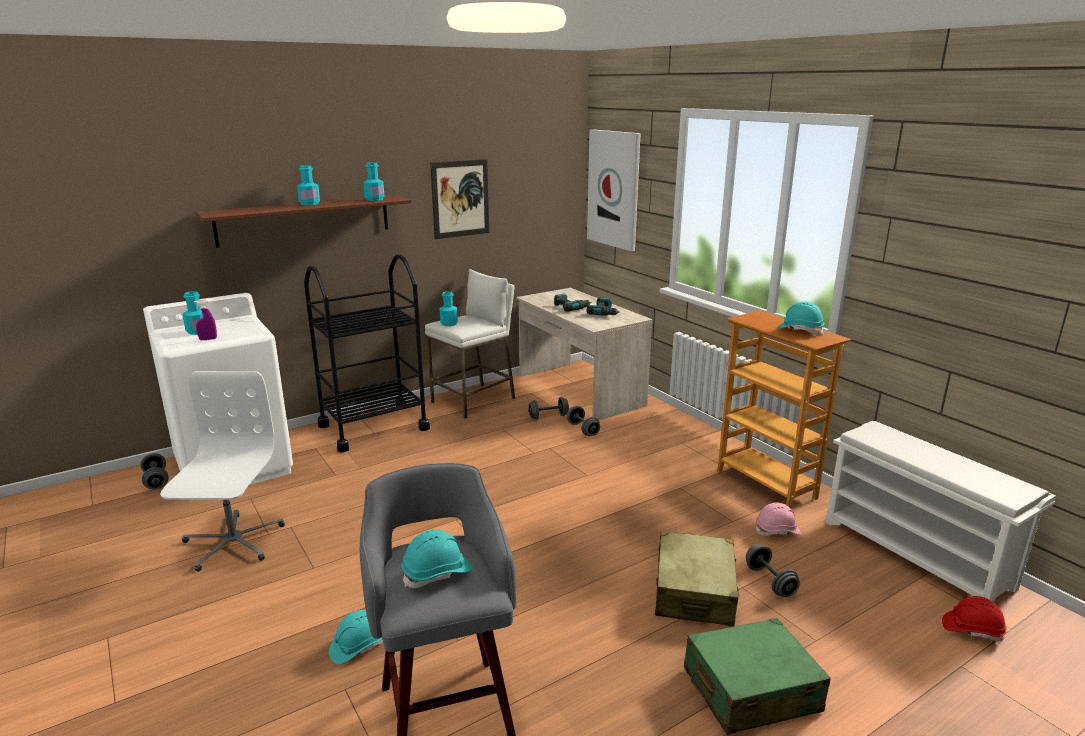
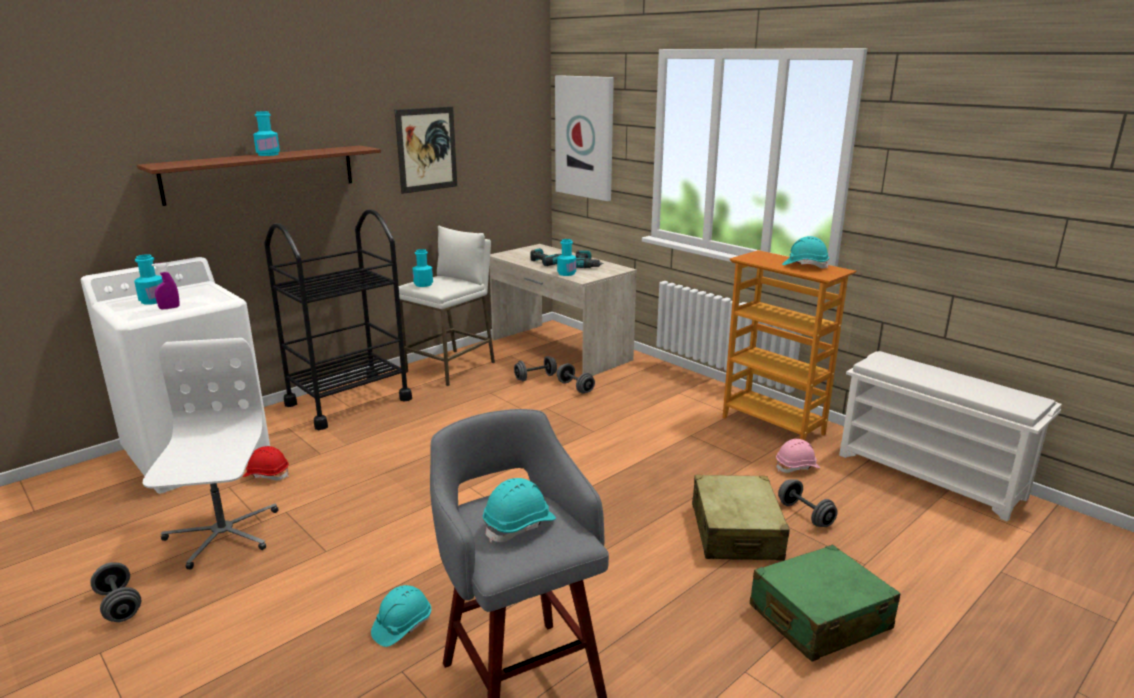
camera: 10 degrees left, 0 degrees up
(156, 481) = (107, 478): grey dumbbell -> grey dumbbell (119, 605)
(374, 199) = (339, 149): turquoise bottle -> turquoise bottle (566, 273)
(972, 629) = (1000, 538): red hard hat -> red hard hat (267, 475)

